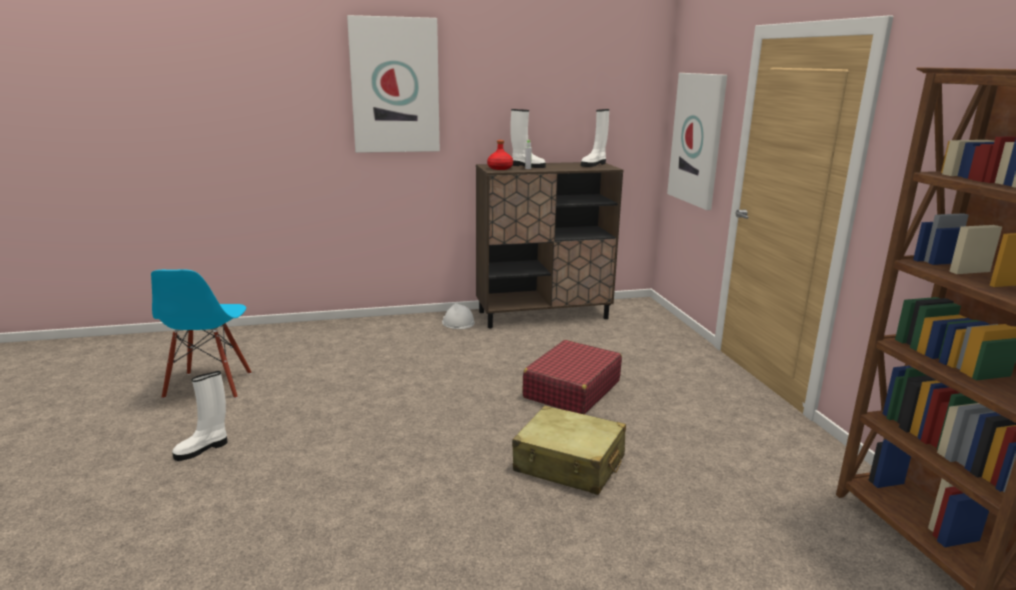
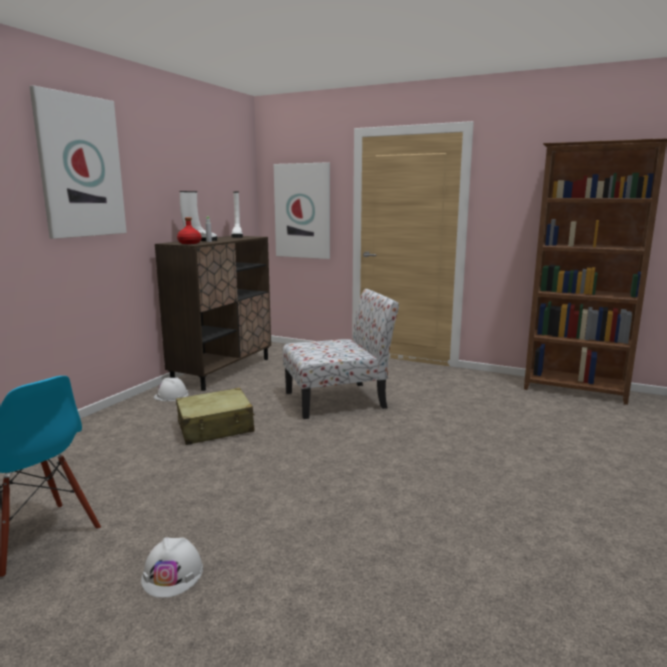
camera: 50 degrees left, 5 degrees down
(203, 449) = (173, 574): white boot -> white hard hat
(569, 464) = (422, 432): beige suitcase -> beige suitcase (216, 428)
(571, 389) = (338, 400): red suitcase -> chair

